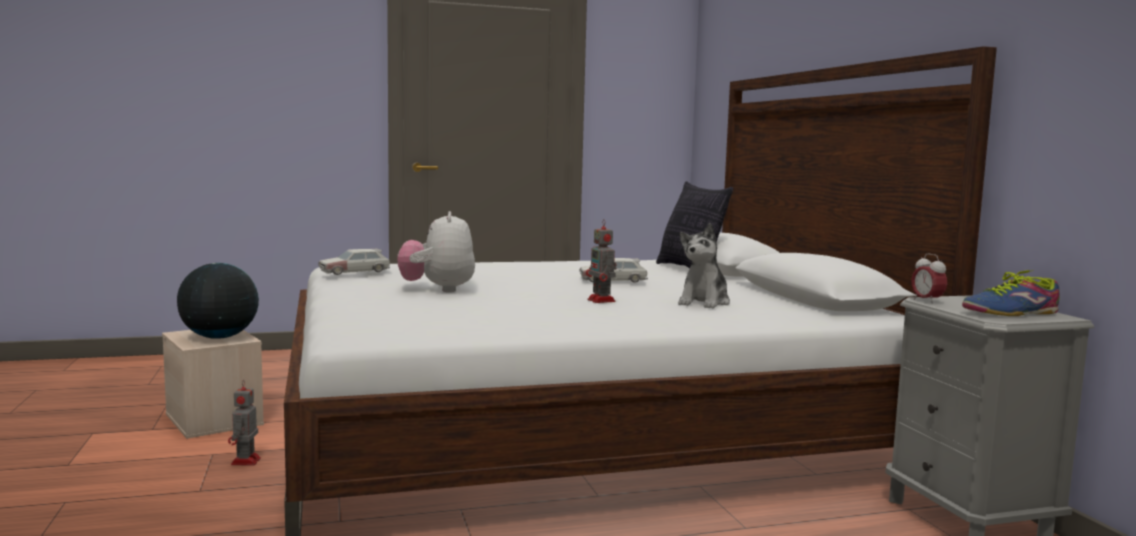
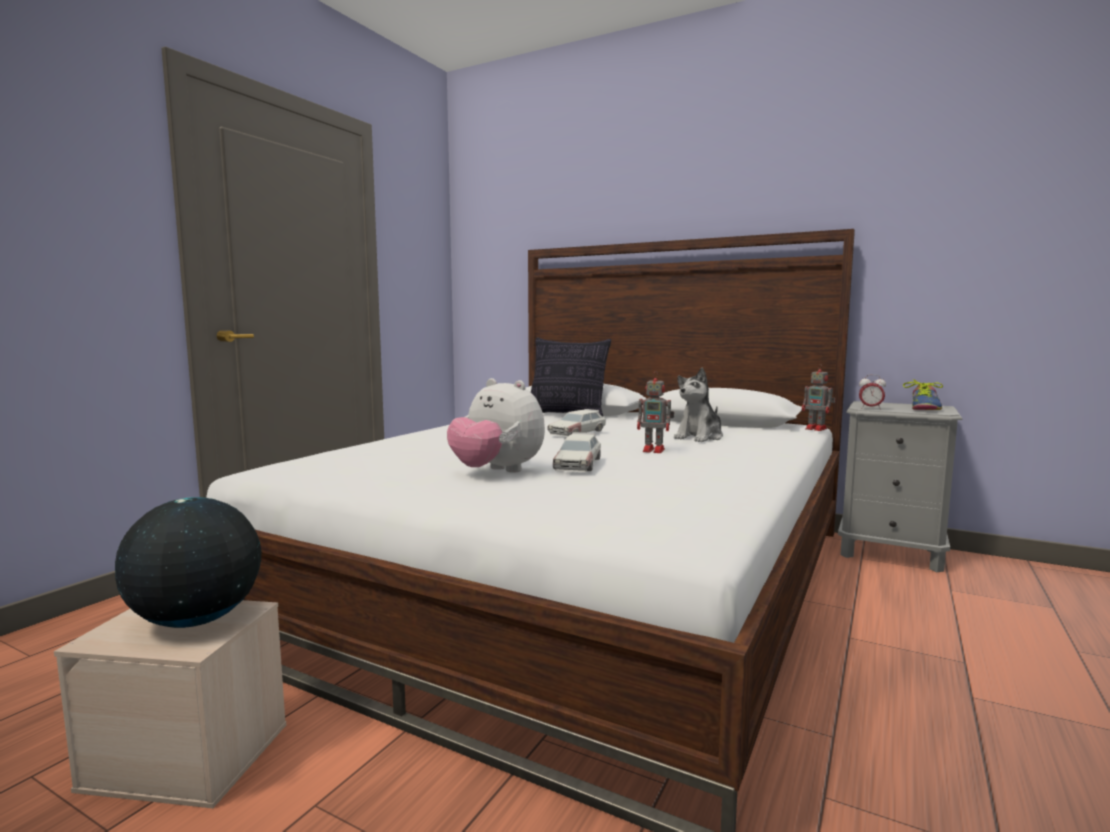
camera: 45 degrees left, 0 degrees up
(245, 462) = (389, 786): toy robot -> toy robot (817, 429)
(355, 271) = (340, 472): toy car -> toy car (577, 464)
(704, 302) = (699, 437): plush toy -> plush toy turned 60 degrees clockwise

